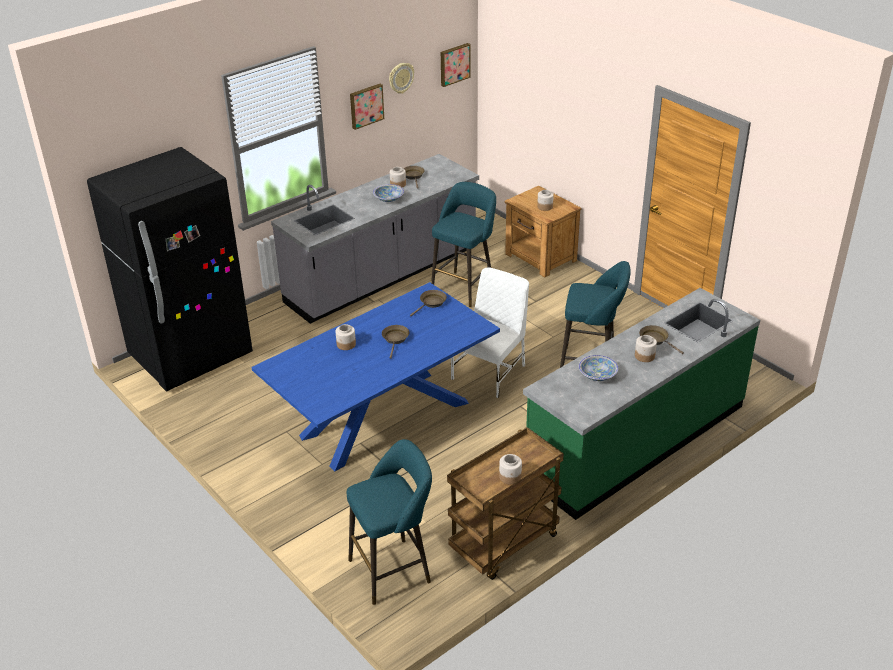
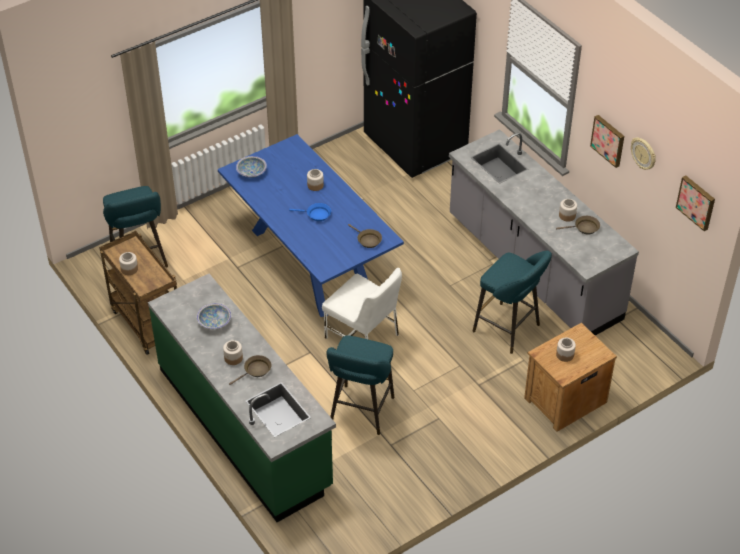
camera: 95 degrees right, 10 degrees up
(388, 199) = (536, 207): bowl -> bowl (251, 172)
(395, 339) = (316, 214): brown frying pan -> blue frying pan

